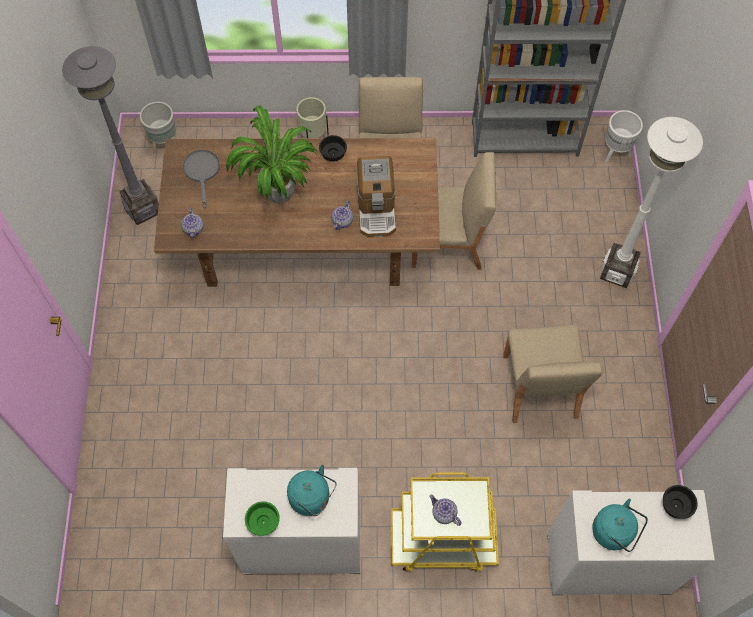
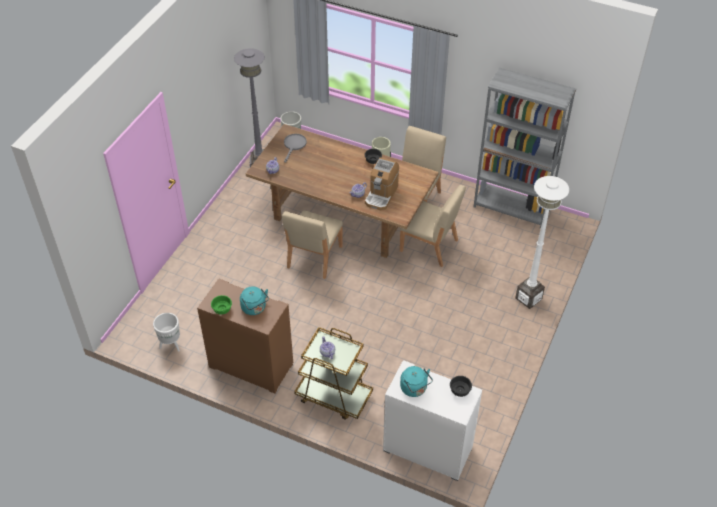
camera: 25 degrees right, 15 degrees down
(279, 191) = (331, 168): potted plant -> none
(301, 544) = (250, 366): white cabinet -> brown cabinet
(442, 540) = (333, 396): yellow cart -> brown cart
(539, 387) = (441, 341): beige chair -> beige chair (314, 257)
(615, 152) = (567, 235): white planter -> white planter (171, 345)

